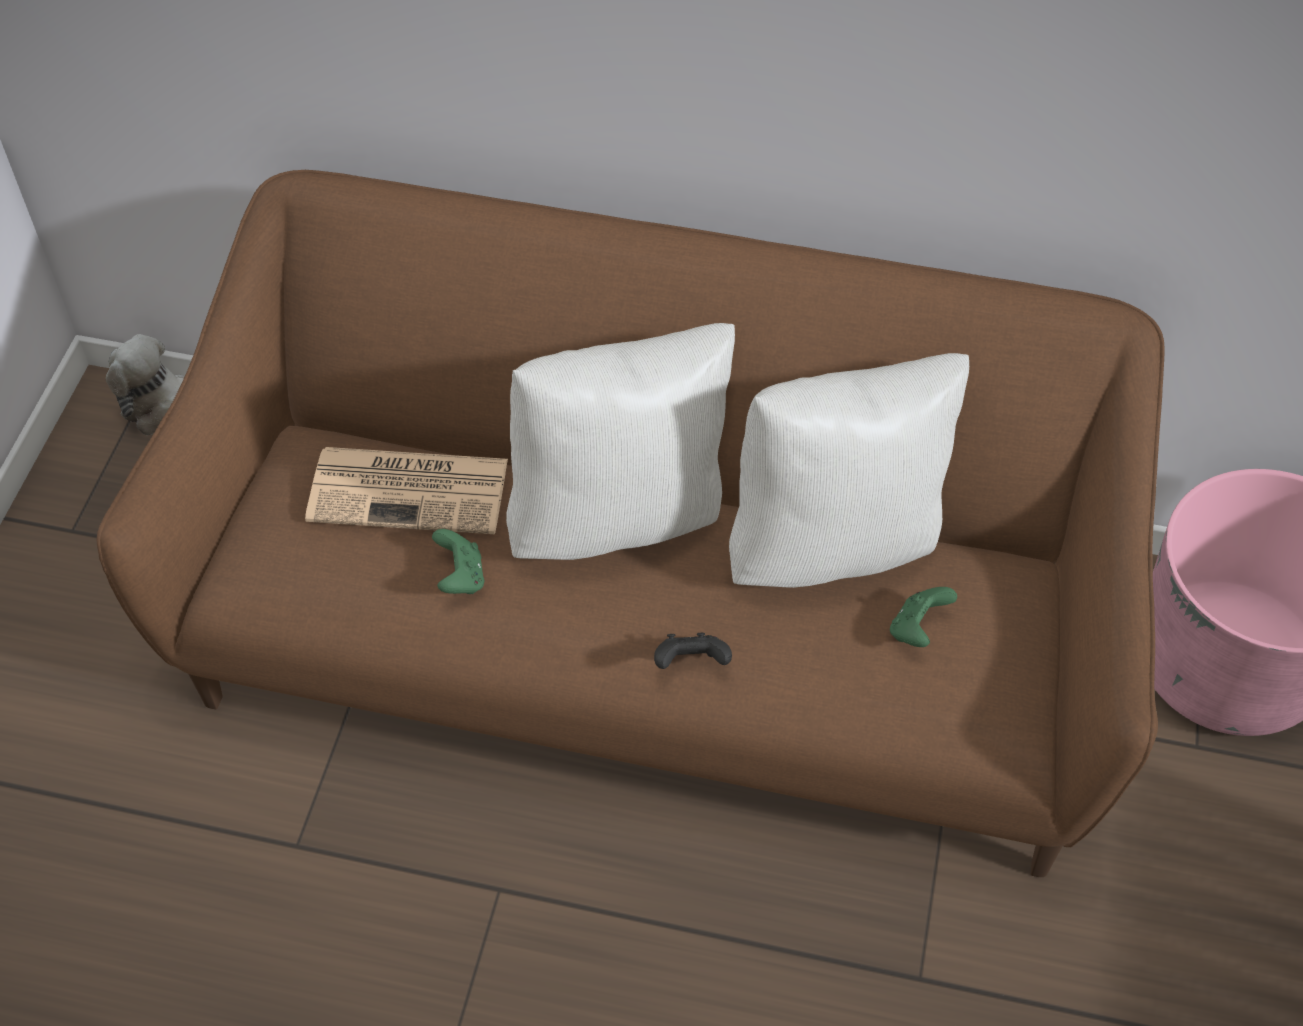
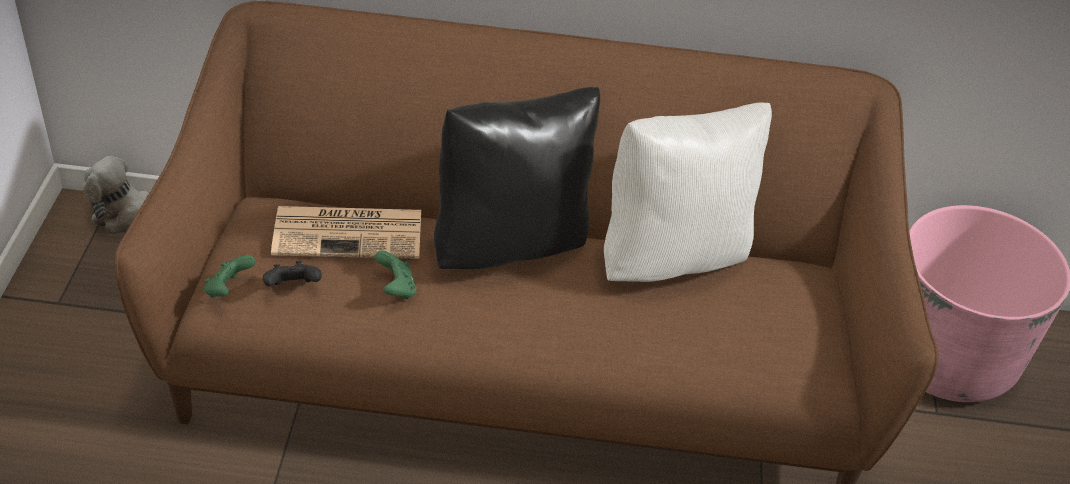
camera: 10 degrees left, 10 degrees down
(620, 515) = (512, 244): white pillow -> black pillow
(691, 663) = (581, 339): black game controller -> black game controller (293, 287)
(917, 629) = (744, 310): green game controller -> green game controller (229, 289)

